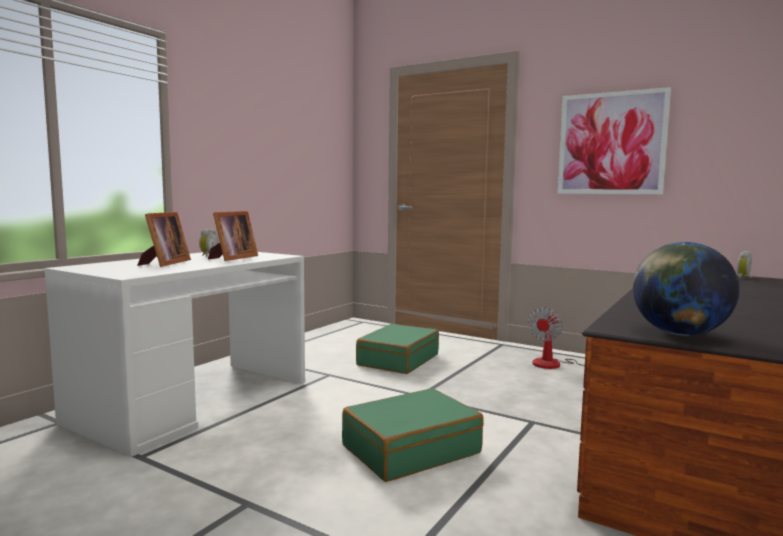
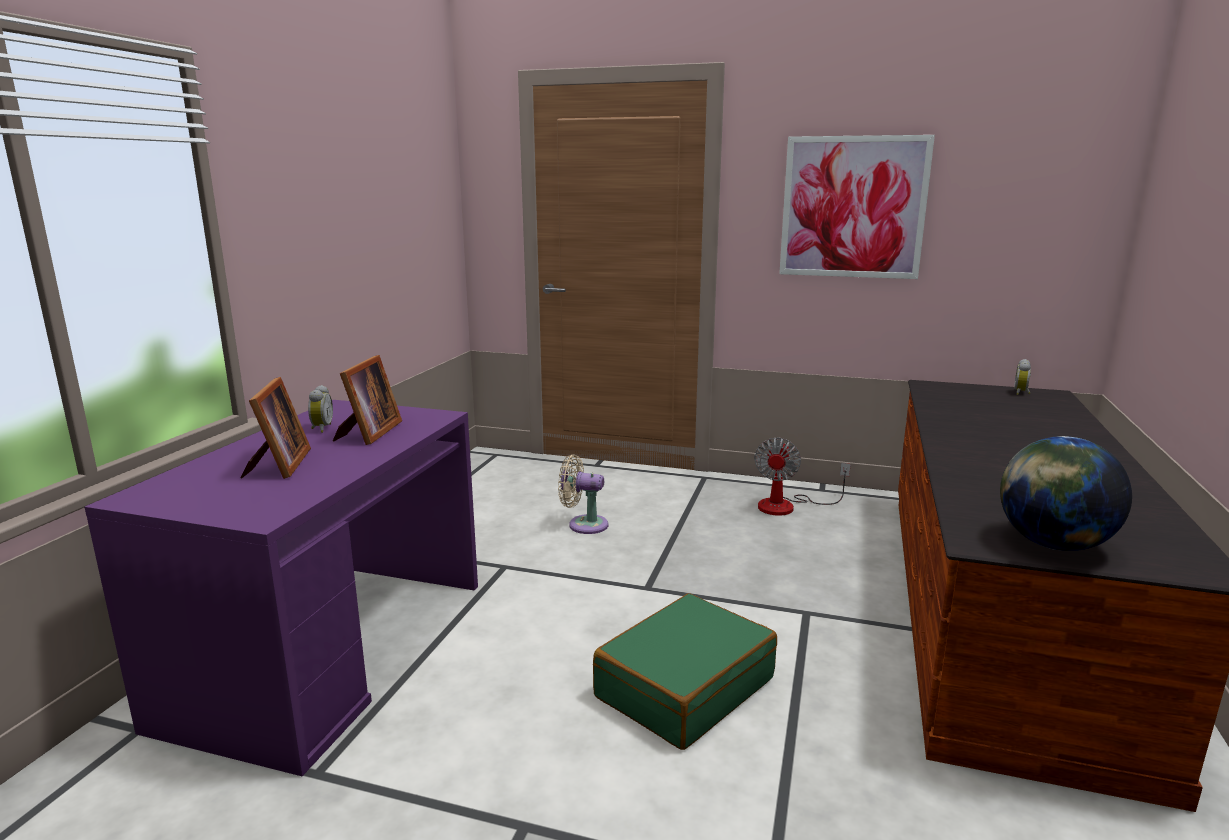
camera: 15 degrees left, 10 degrees up
(193, 401) = (332, 649): white desk -> purple desk
(398, 360) = (584, 524): green suitcase -> beige fan

